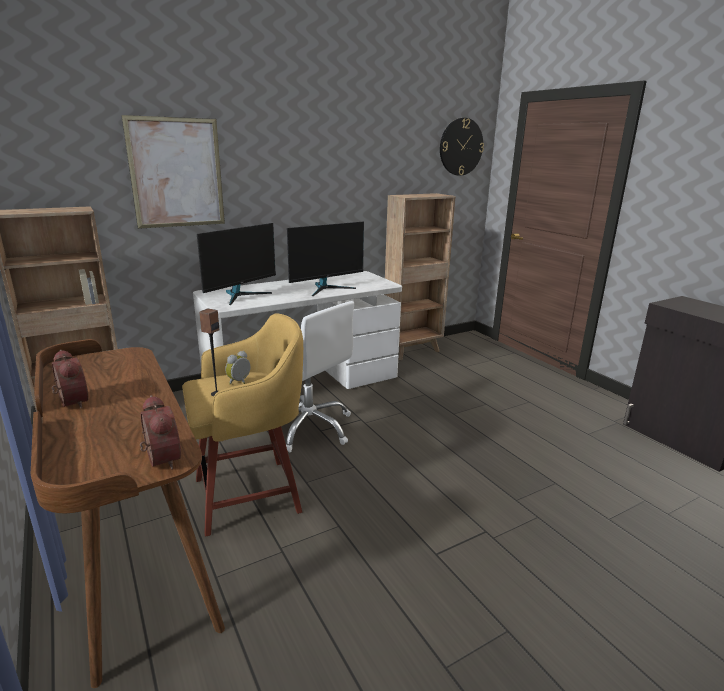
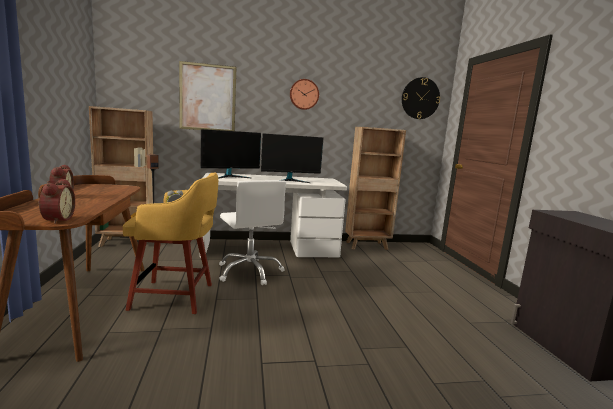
camera: 20 degrees right, 10 degrees down
(317, 155) = (304, 94): none -> wall clock

